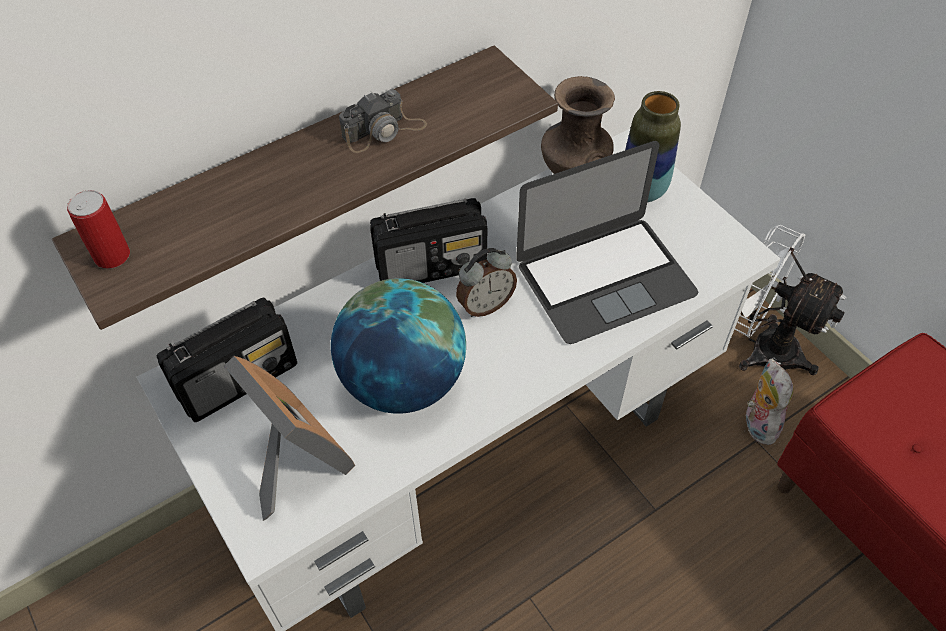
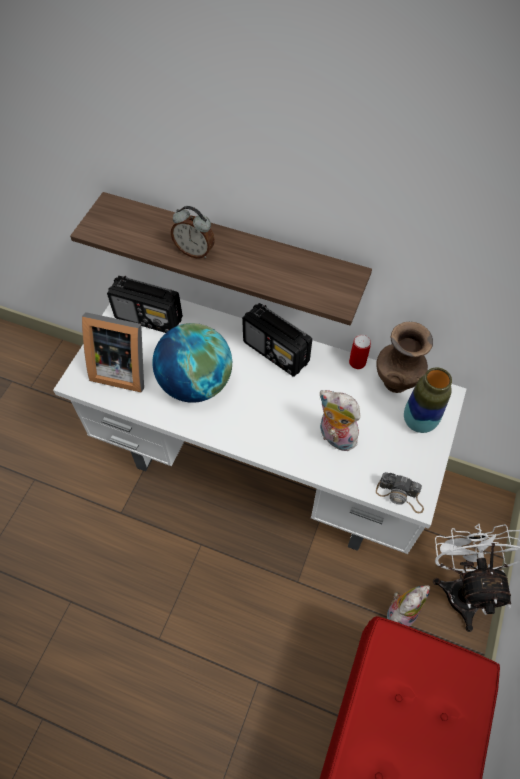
camera: 55 degrees right, 5 degrees up
(112, 255) = (107, 216): can -> can (357, 362)
(295, 461) = (121, 368): picture frame -> picture frame turned 90 degrees clockwise
(384, 131) = (262, 261): camera -> camera (400, 495)
(485, 305) = (270, 390): alarm clock -> alarm clock (195, 251)
(605, 278) = (335, 437): laptop -> plush toy

